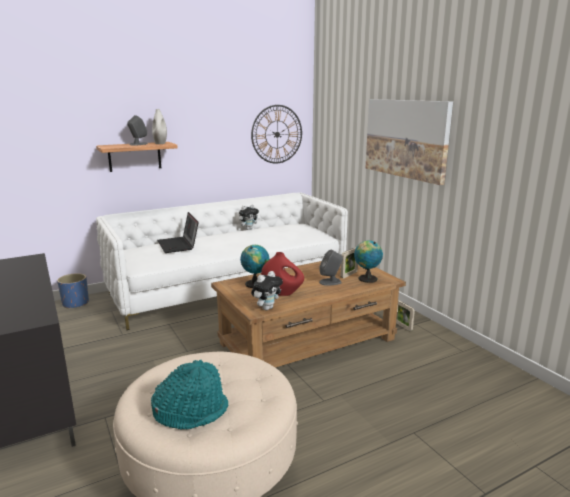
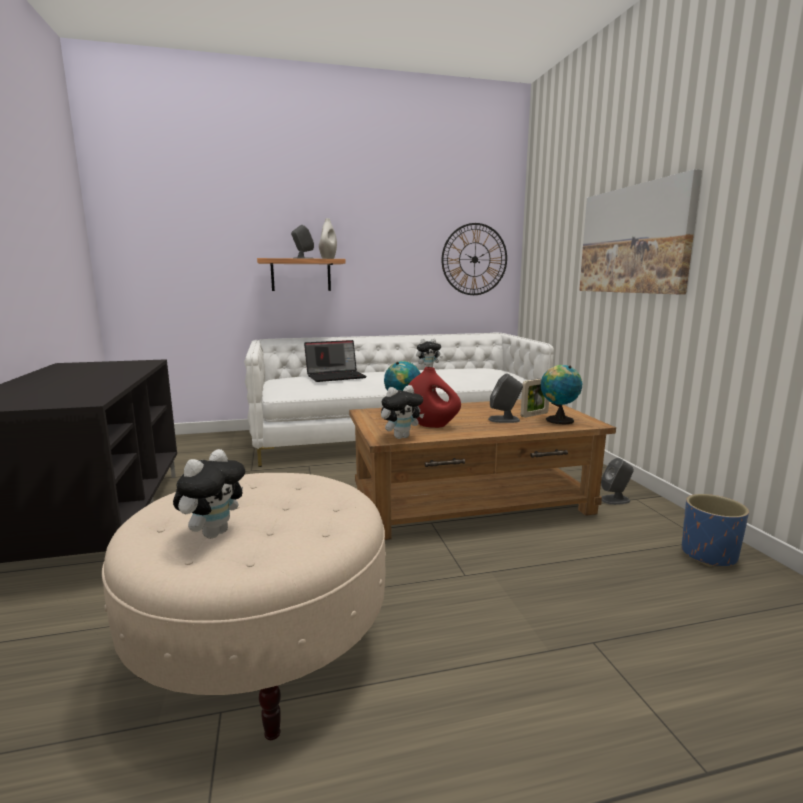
camera: 15 degrees right, 5 degrees down
(75, 303) = (222, 437): blue planter -> blue planter (708, 555)
(178, 245) = (336, 376): laptop -> laptop turned 105 degrees counterclockwise
(191, 411) = (214, 532): turquoise hat -> plush toy
(403, 326) = (615, 499): picture frame -> grey speaker

